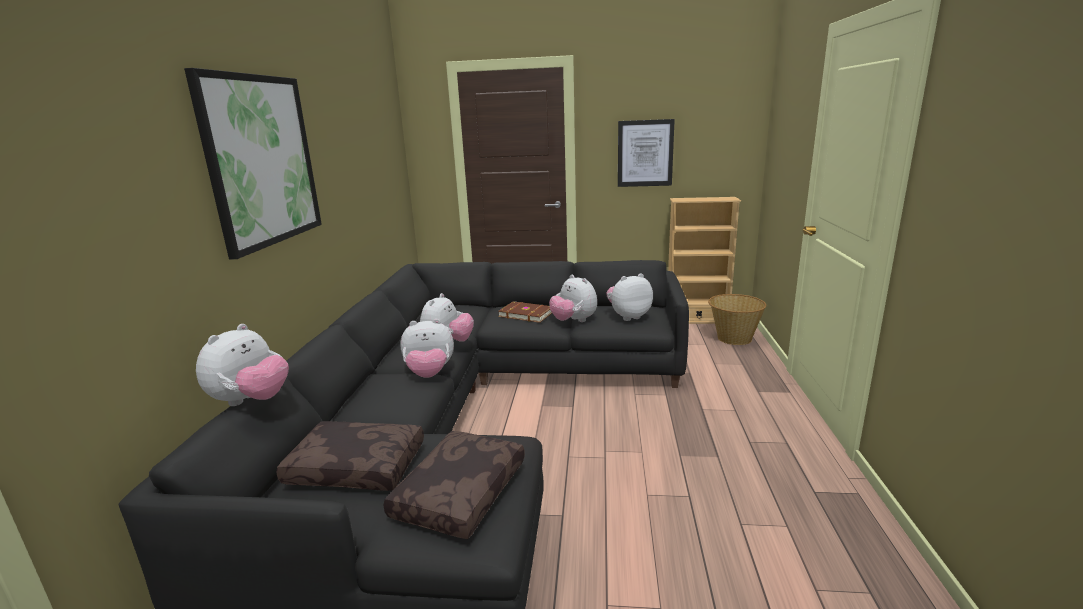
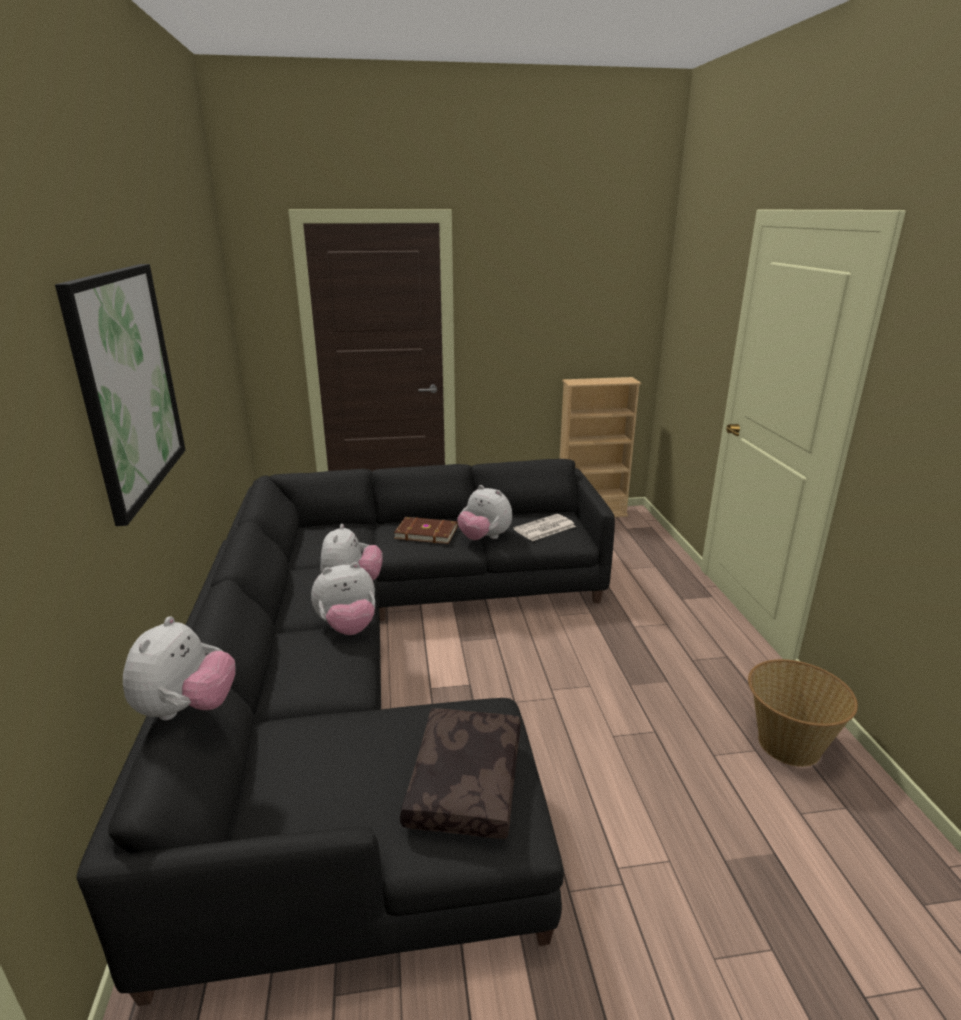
camera: 15 degrees left, 5 degrees up
(358, 466) = (330, 766): brown pillow -> none
(628, 316) = (544, 528): plush toy -> newspaper
(645, 153) = (535, 328): picture -> none
(733, 338) = (636, 535): basket -> basket (787, 744)

